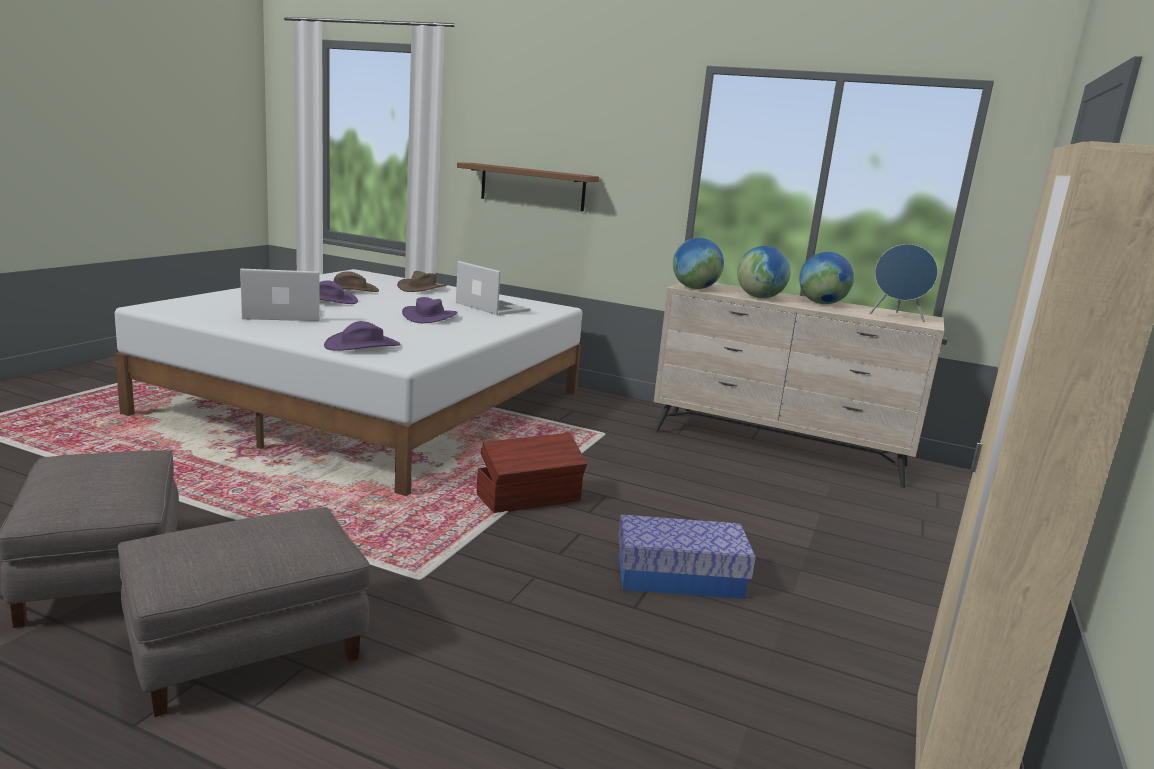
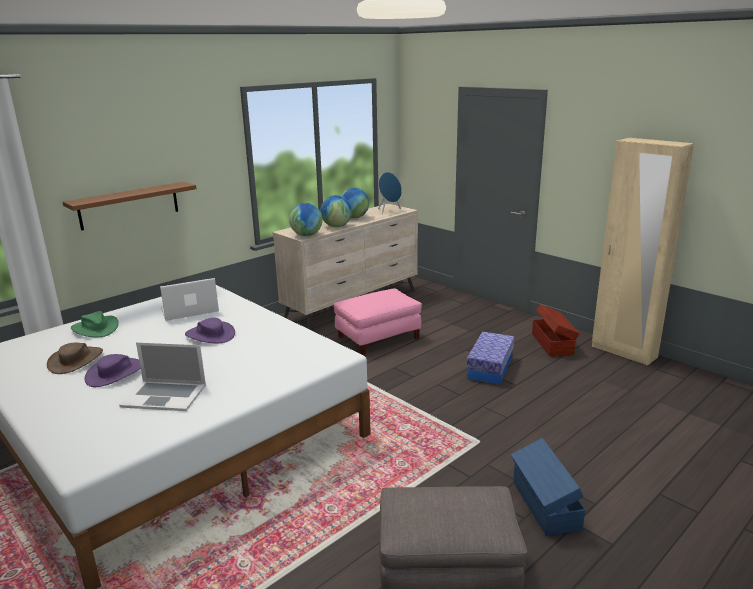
camera: 65 degrees left, 5 degrees up
(246, 648) = (545, 505): grey ottoman -> blue storage box
(282, 314) = (164, 395): laptop -> laptop turned 90 degrees counterclockwise
(362, 345) = (290, 366): purple hat -> none
(421, 288) = (95, 328): brown hat -> green hat
(530, 498) = (389, 391): brown storage box -> brown storage box (552, 343)
(692, 476) = (378, 337): none -> pink ottoman

